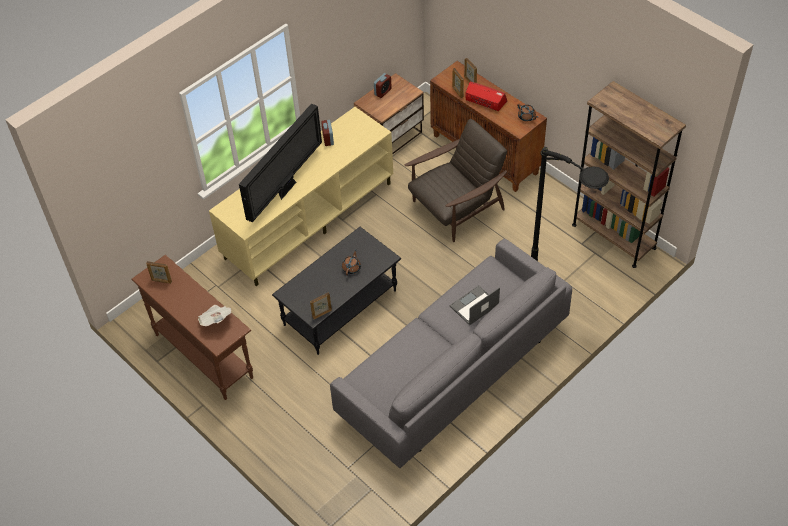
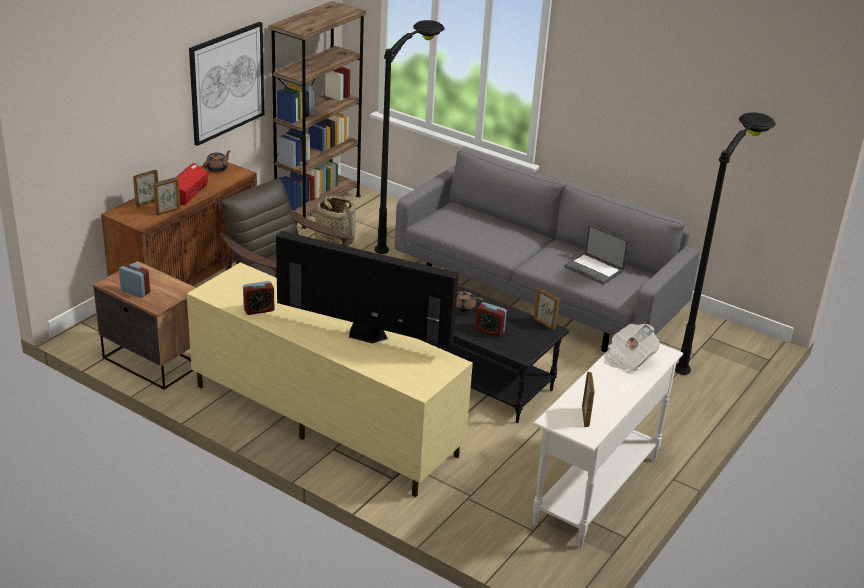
camera: 105 degrees left, 20 degrees down
(203, 355) = (595, 491): brown console table -> white console table
(318, 279) = (489, 331): none -> alarm clock
(357, 478) = (703, 347): none -> black floor lamp
(474, 306) = (487, 232): laptop -> laptop (594, 269)
(551, 243) = (334, 240): none -> basket
(569, 82) = (227, 82): none -> picture

